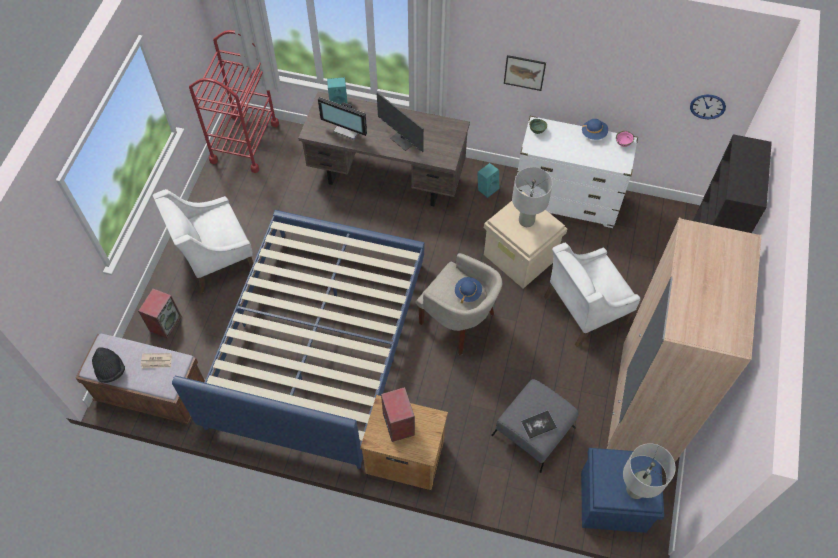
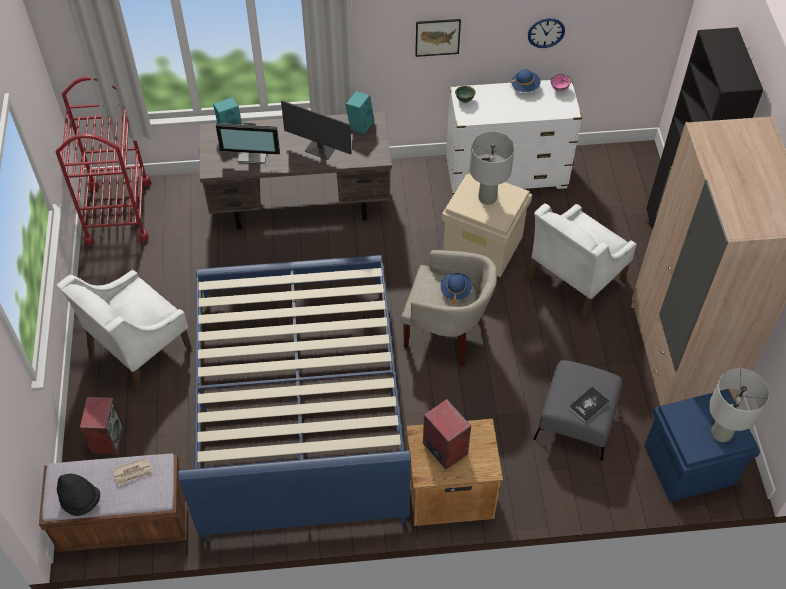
camera: 20 degrees left, 5 degrees down
(487, 188) = (416, 185): turquoise speaker -> turquoise speaker (360, 124)
(707, 106) = (639, 22): wall clock -> wall clock (546, 32)

